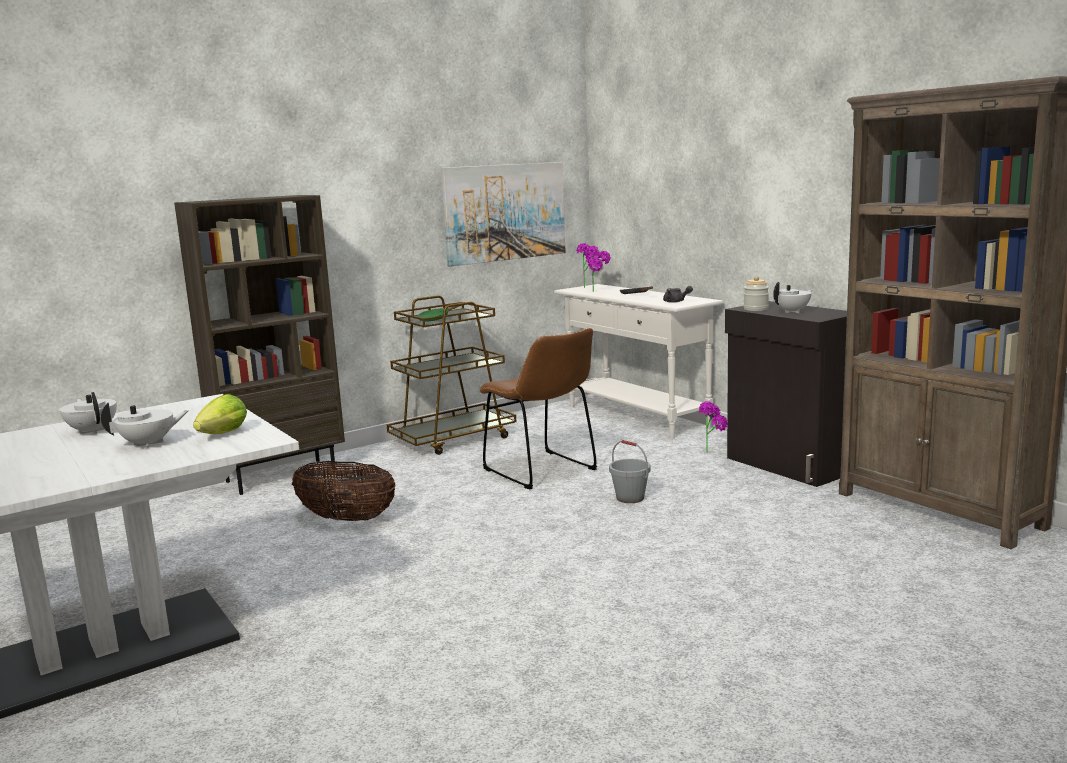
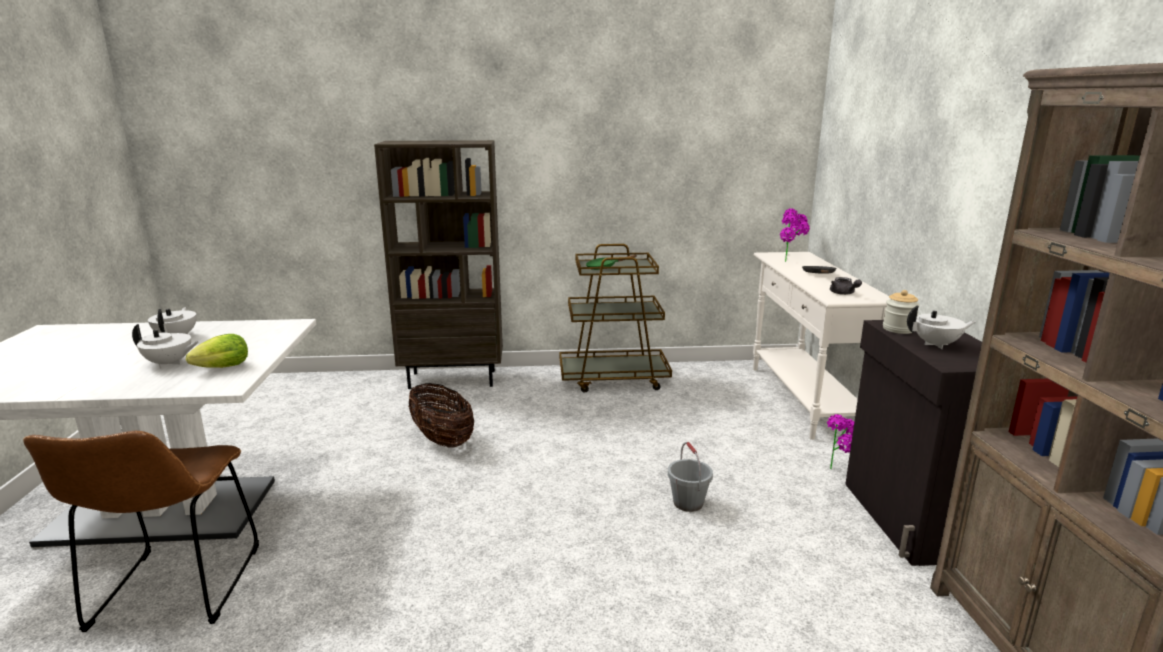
camera: 30 degrees right, 5 degrees up
(504, 212) = (710, 169): picture -> none
(543, 471) = (646, 440): brown chair -> brown chair (174, 592)

